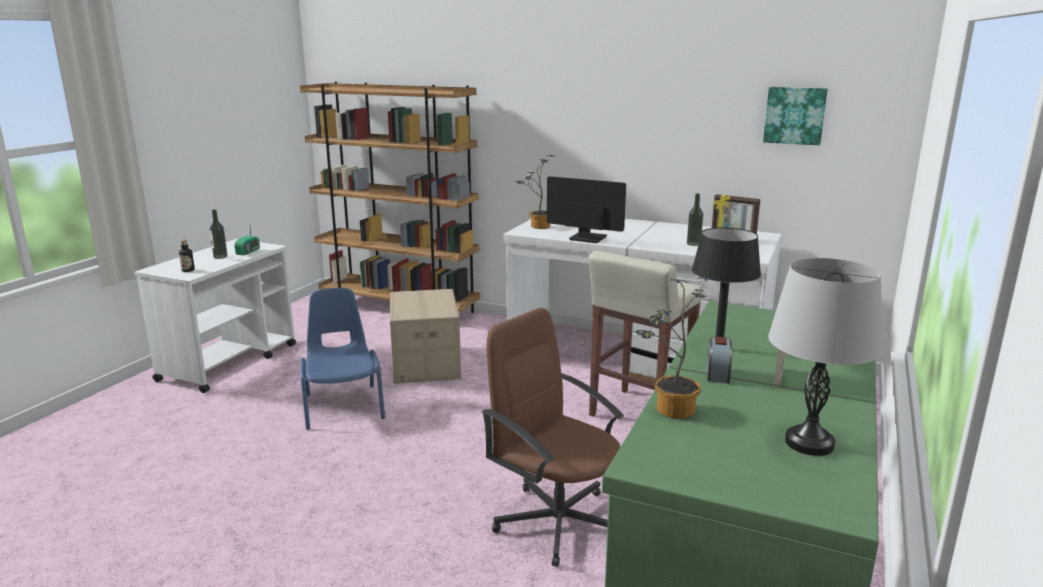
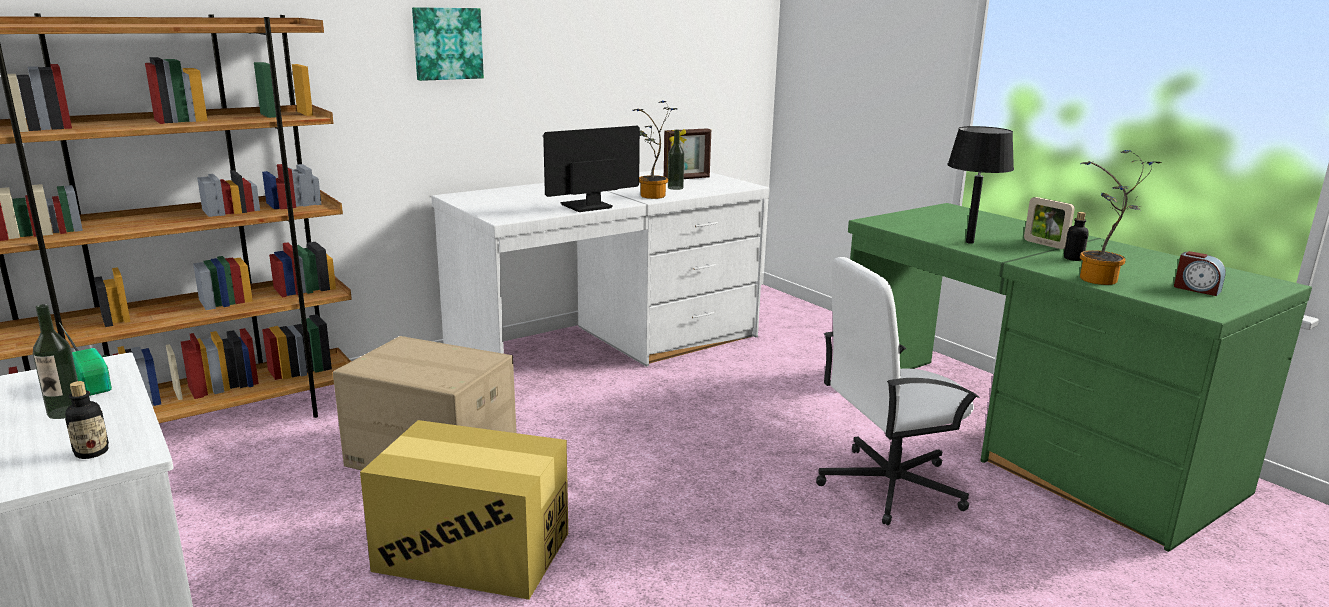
camera: 60 degrees left, 0 degrees up
(343, 405) = (472, 552): blue chair -> cardboard box
(537, 226) = (496, 210): potted plant -> potted plant (651, 197)
(557, 521) = (888, 485): brown office chair -> white office chair
(638, 413) = (721, 384): beige stool -> none
(717, 374) = (1028, 255): alarm clock -> alarm clock (1196, 289)
(742, 394) = (1073, 258): none -> bottle
(794, 115) = (688, 39): picture -> picture (447, 43)
(809, 443) = (1168, 265): grey table lamp -> none

